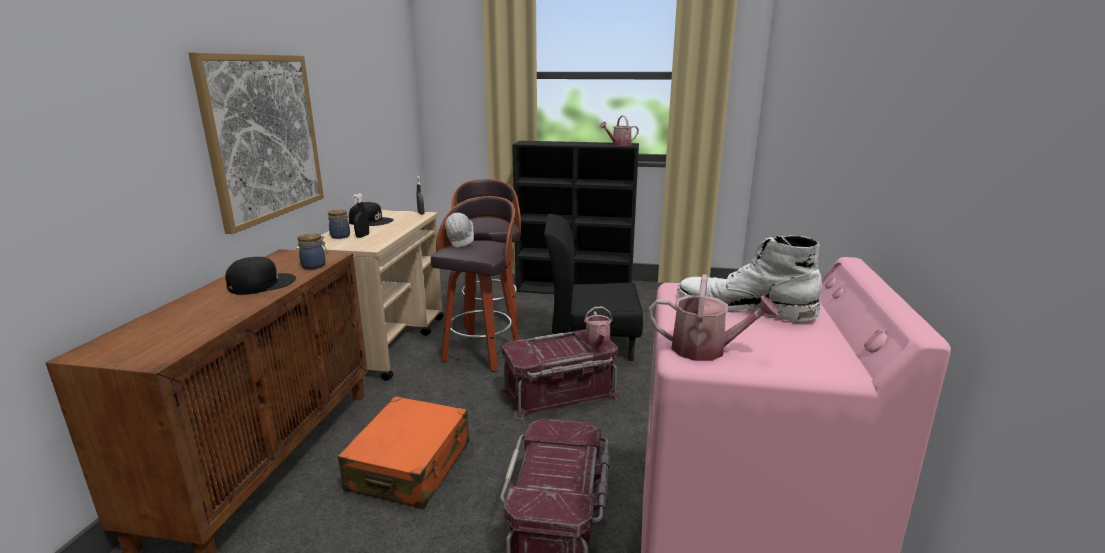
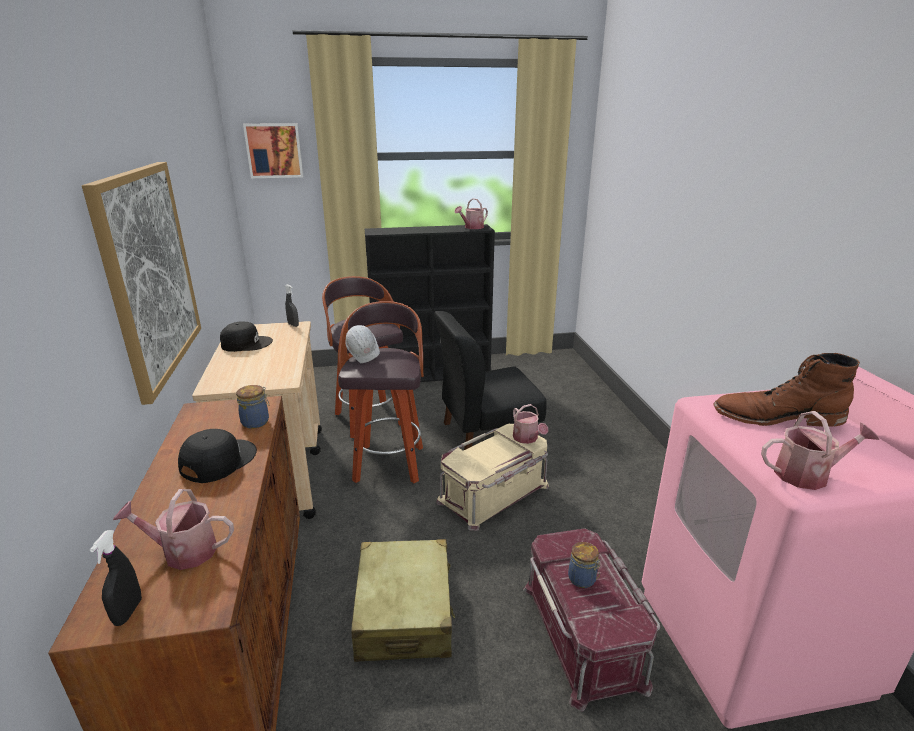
camera: 20 degrees left, 5 degrees up
(178, 328) = (183, 551): none -> watering can
(340, 236) = (232, 371): jar -> jar (583, 579)
(362, 236) = (258, 366): black spray bottle -> black spray bottle (128, 612)
(410, 466) = (404, 612): orange suitcase -> beige suitcase
(451, 68) = (274, 150): none -> picture
(560, 394) = (494, 494): red storage box -> beige storage box
(744, 307) = (776, 417): white boot -> brown boot

